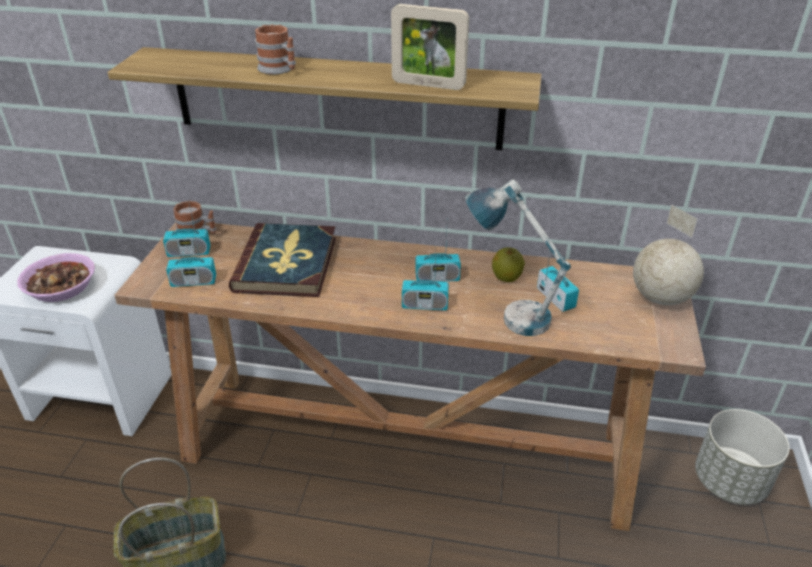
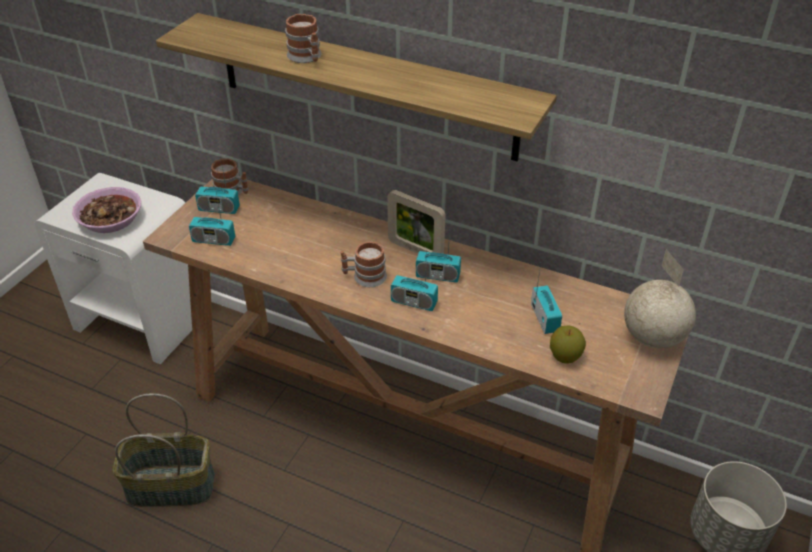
camera: 15 degrees right, 5 degrees up
(287, 264) = (302, 236): book -> none
(365, 290) = (364, 277): none -> mug
(428, 85) = (436, 95): picture frame -> picture frame (415, 250)
(506, 277) = (506, 287): apple -> apple (565, 356)
(508, 313) = (490, 325): table lamp -> none

